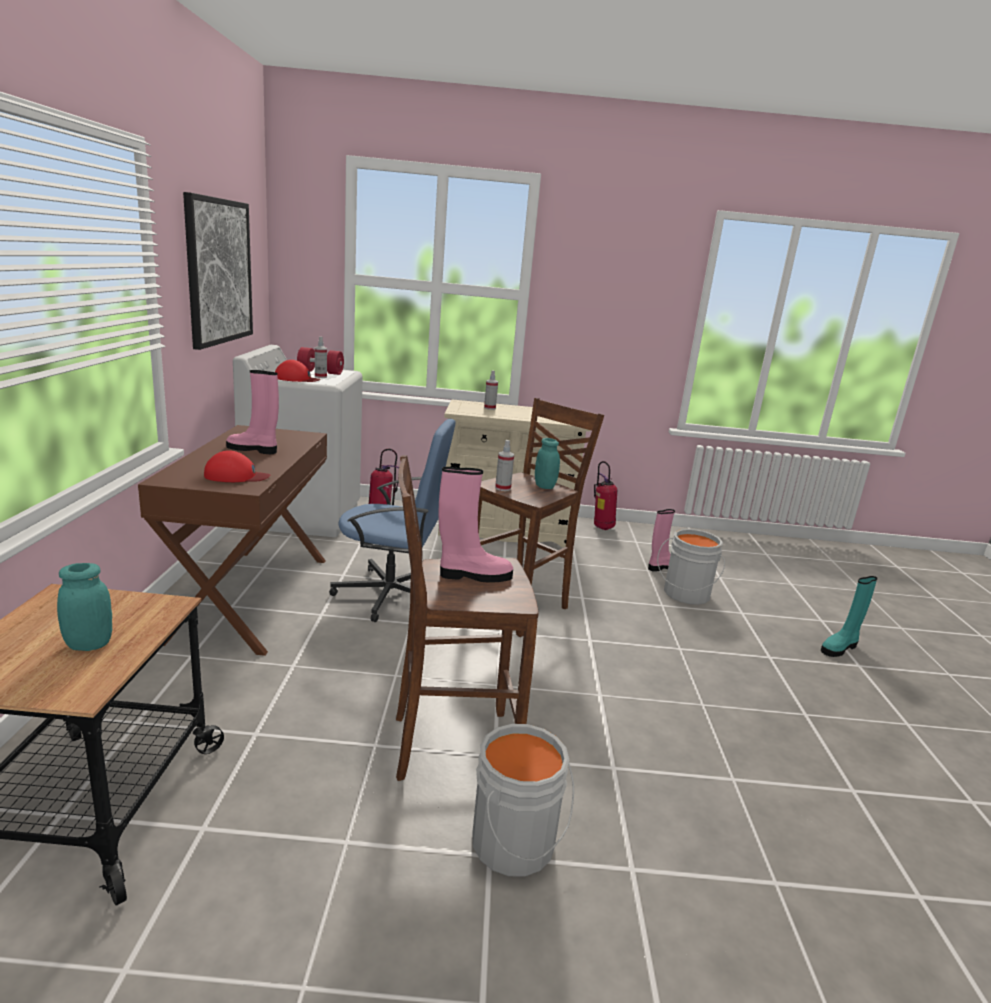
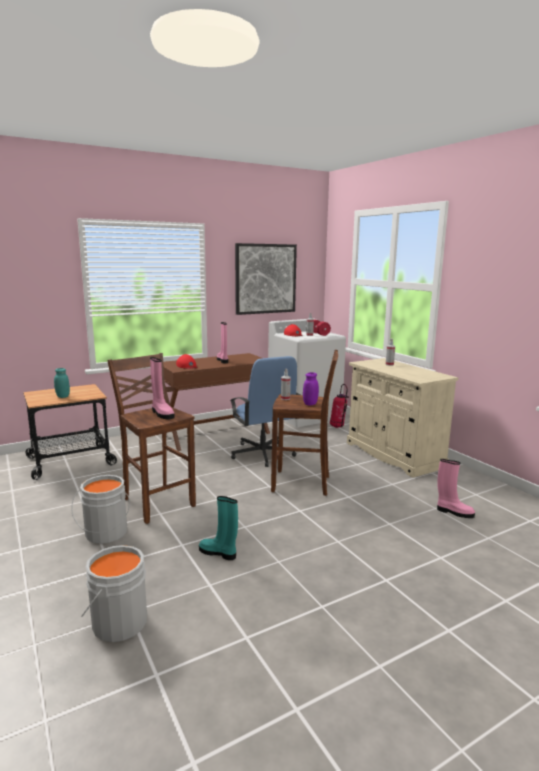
camera: 60 degrees right, 5 degrees down
(545, 486) = (310, 404): turquoise jar -> purple jar
(601, 527) = (470, 478): fire extinguisher -> none
(685, 594) = (424, 529): grey bucket -> grey bucket (117, 622)
(839, 648) = (465, 616): turquoise boot -> turquoise boot (219, 553)

